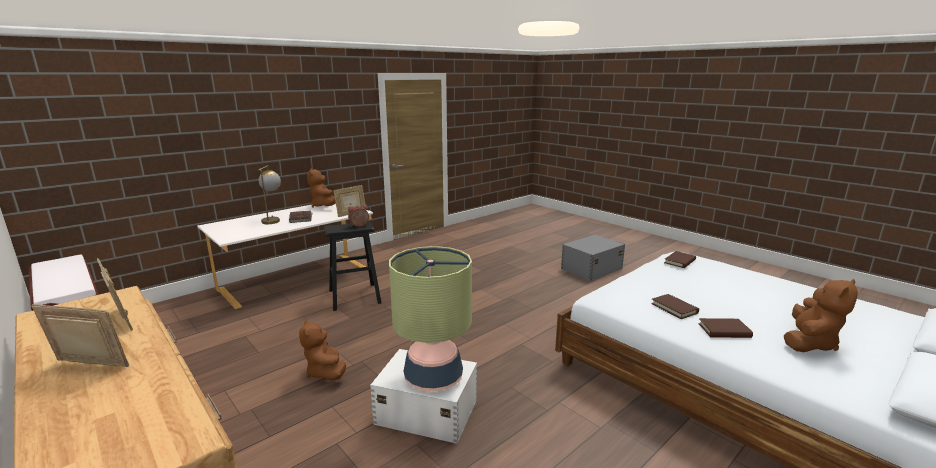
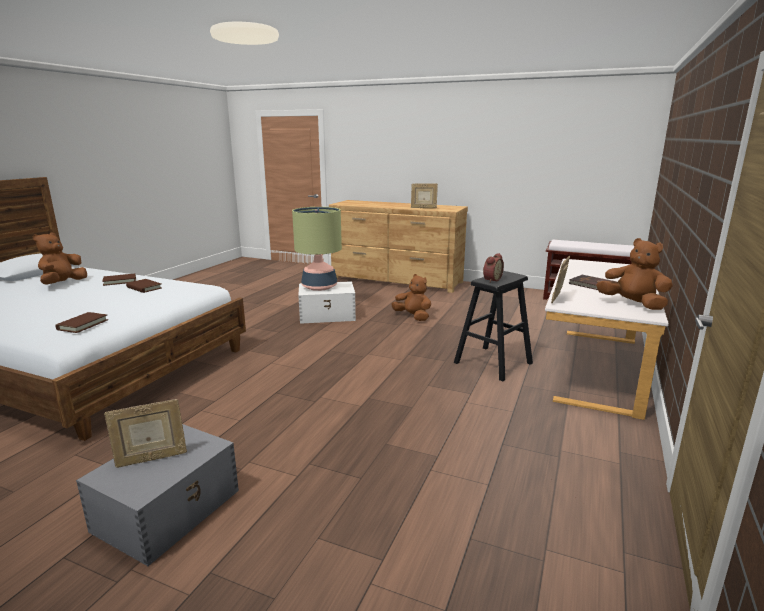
camera: 155 degrees right, 0 degrees up
(91, 367) = (398, 205): picture frame -> picture frame (151, 459)
(272, 220) = (611, 279): table lamp -> none

